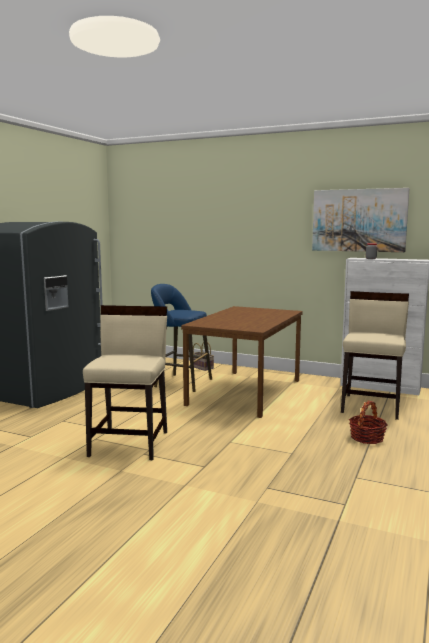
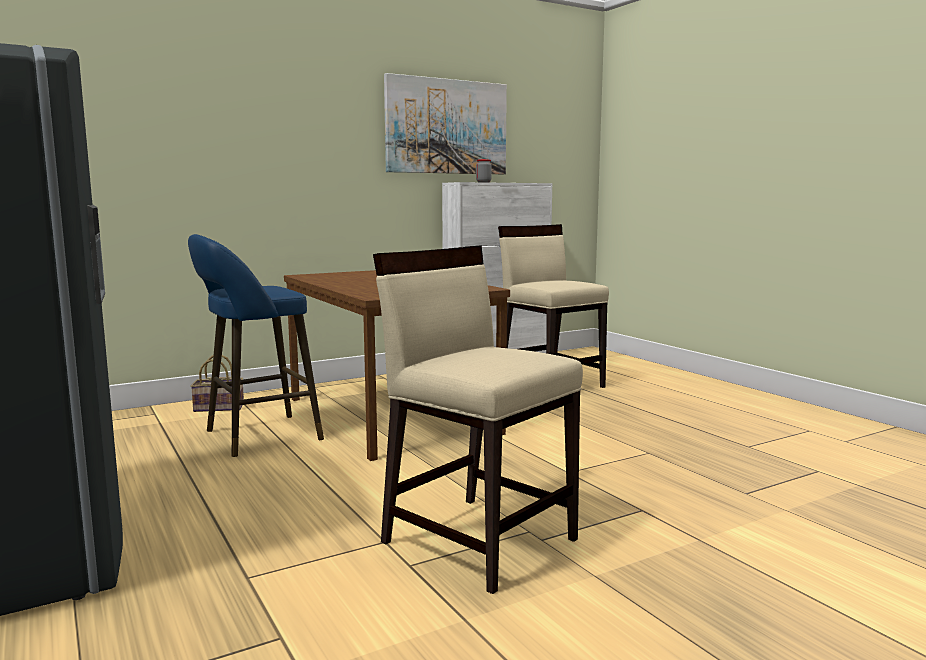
camera: 55 degrees left, 0 degrees up
(367, 438) = (642, 411): basket -> none

